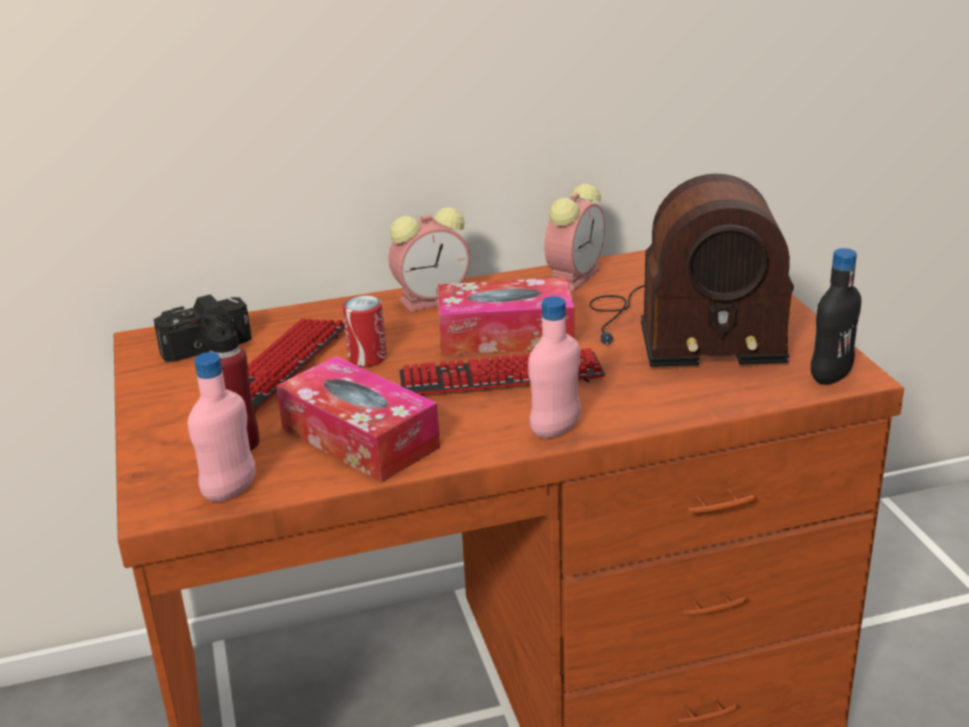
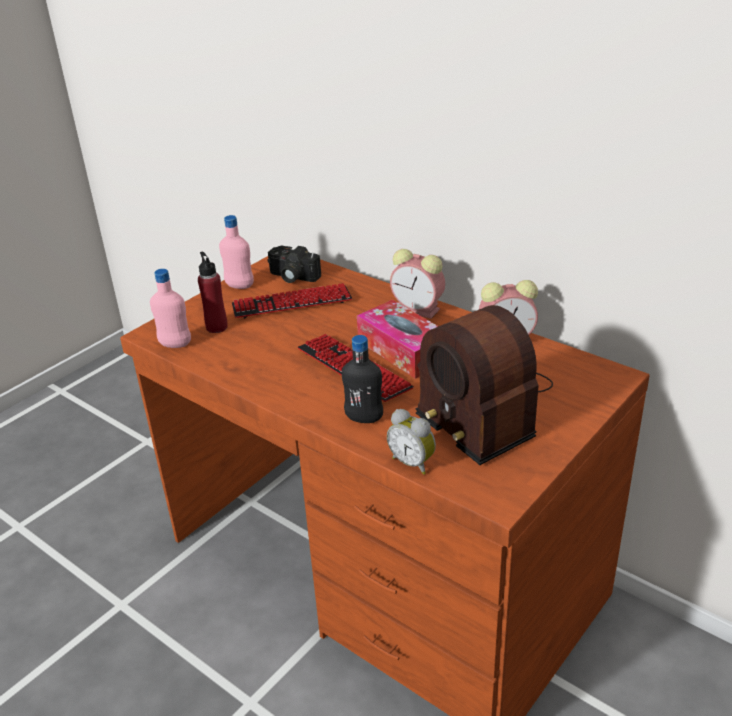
camera: 55 degrees right, 5 degrees up
(359, 438) = (251, 355): tissue box -> none
(367, 358) = (331, 321): can -> none
(555, 430) = (314, 410): pink bottle -> pink bottle (239, 286)
(736, 400) = (413, 462): none -> alarm clock
(830, 376) = (487, 491): black bottle -> black bottle (364, 418)

